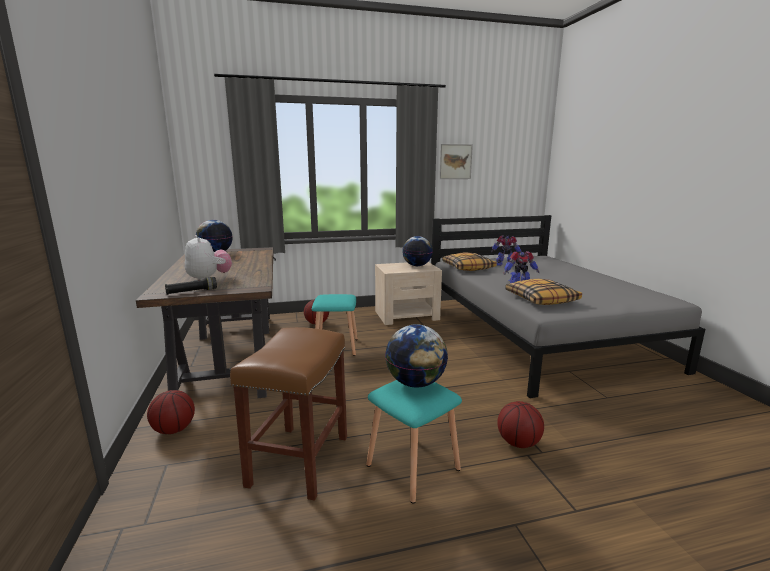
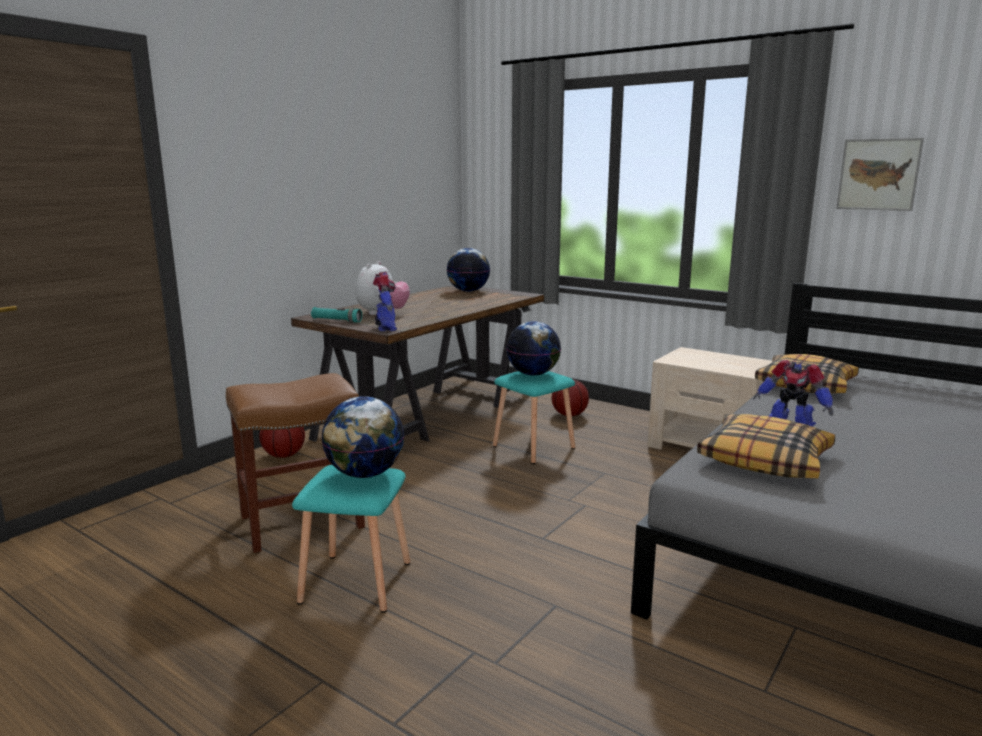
camera: 50 degrees right, 0 degrees up
(192, 292) = (337, 321): black flashlight -> turquoise flashlight
(417, 265) = (735, 363): globe -> globe (533, 374)
(505, 265) = (897, 400): toy robot -> toy robot (386, 328)
(518, 443) = (493, 636): basketball -> none

